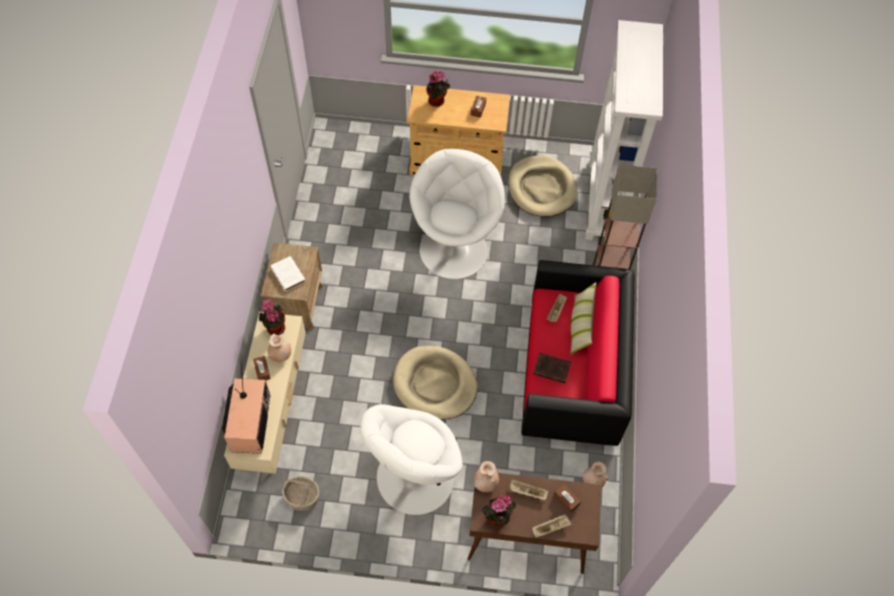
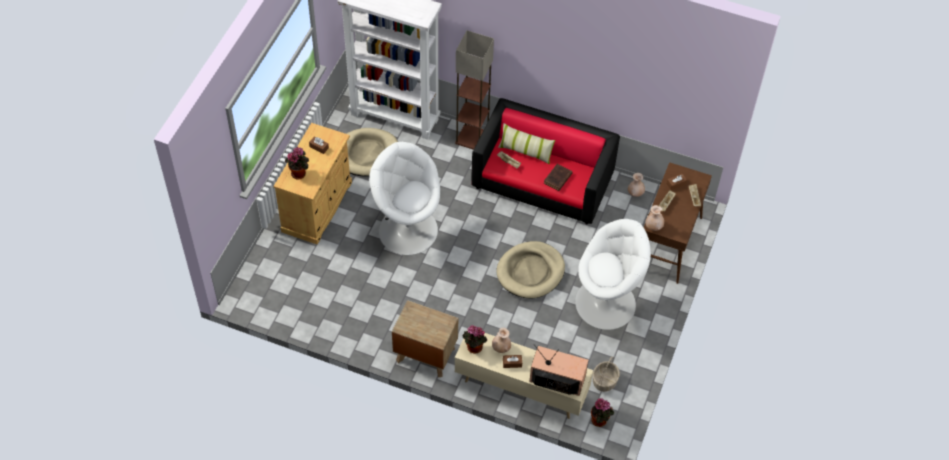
camera: 75 degrees left, 5 degrees down
(288, 276) = (430, 326): white book -> none
(413, 478) = (606, 303): white armchair -> white armchair turned 60 degrees counterclockwise
(497, 519) = (681, 226): potted plant -> potted plant (600, 421)

